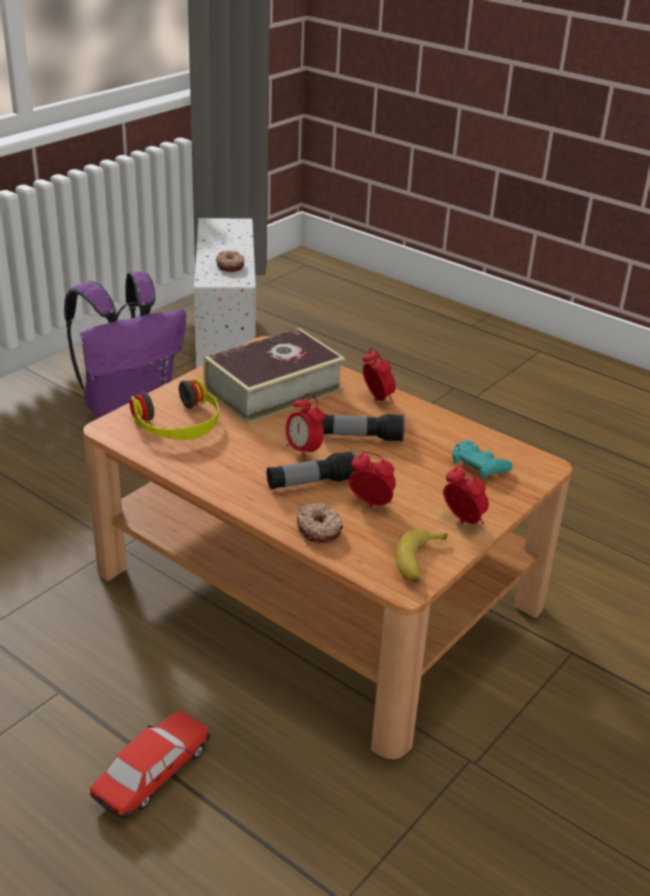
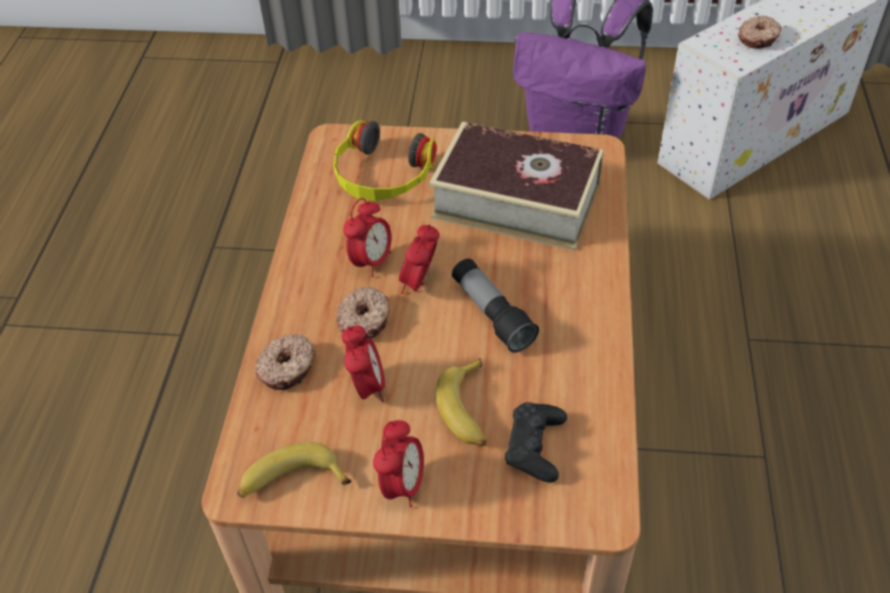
camera: 60 degrees right, 15 degrees up
(152, 774) = (127, 450): toy car -> none
(311, 483) = (365, 320): flashlight -> donut
(377, 399) = (586, 287): alarm clock -> alarm clock (371, 261)
(429, 476) = (468, 410): none -> banana
(479, 465) = (535, 446): turquoise game controller -> black game controller

